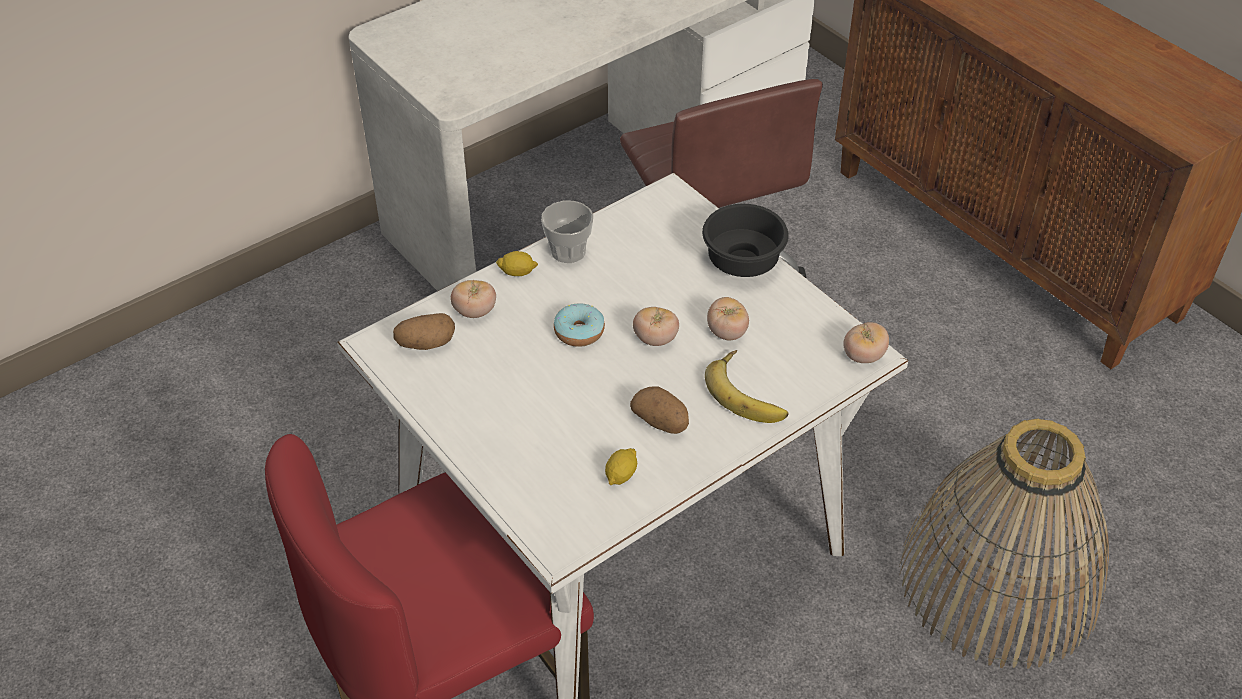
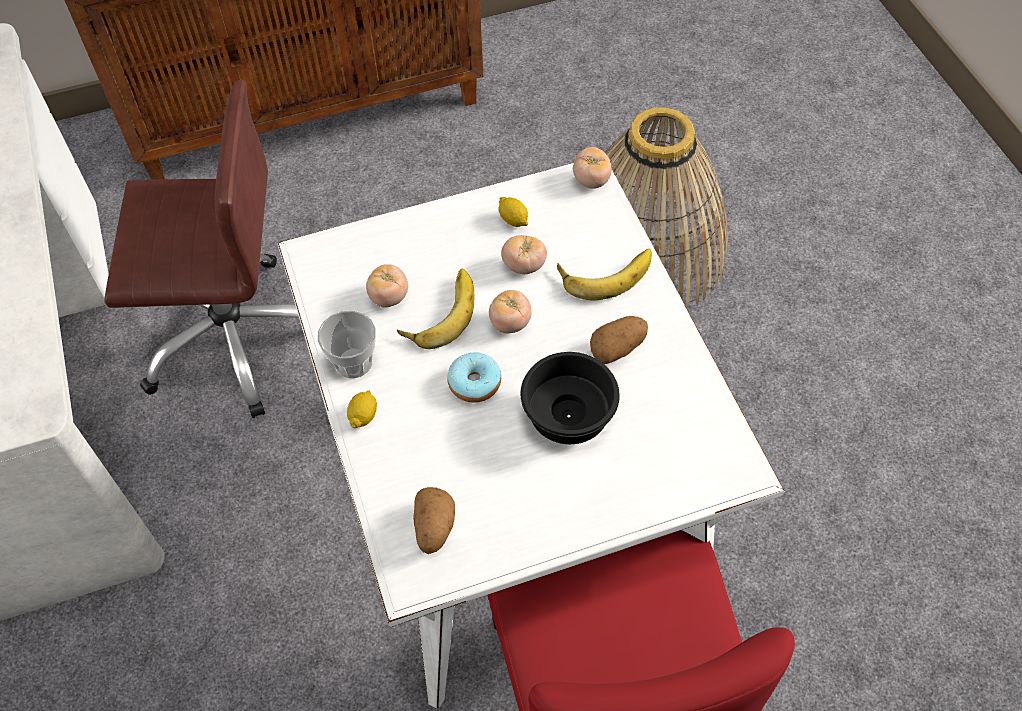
camera: 70 degrees left, 10 degrees up
(475, 311) = (405, 470): tomato -> tomato (389, 297)
(621, 475) = (672, 398): lemon -> lemon (513, 220)
(645, 289) = (439, 312): none -> banana
(740, 261) = (435, 228): black bowl -> black bowl (567, 418)

